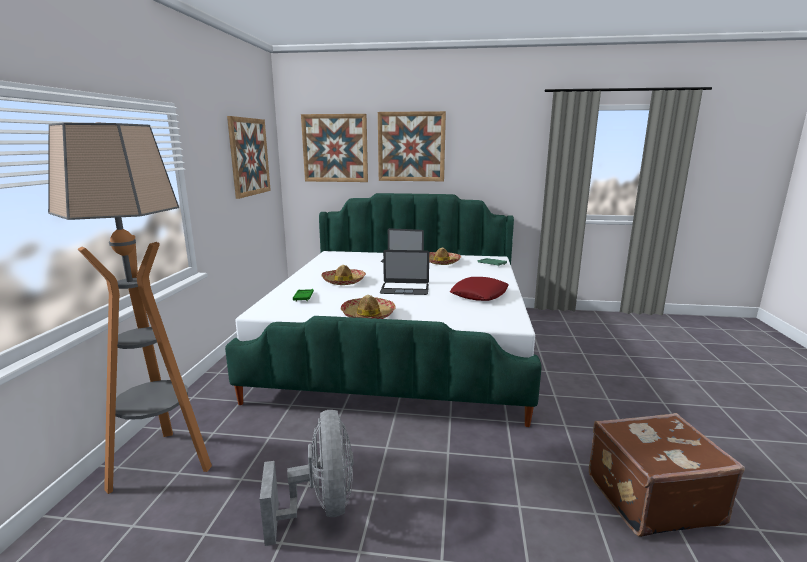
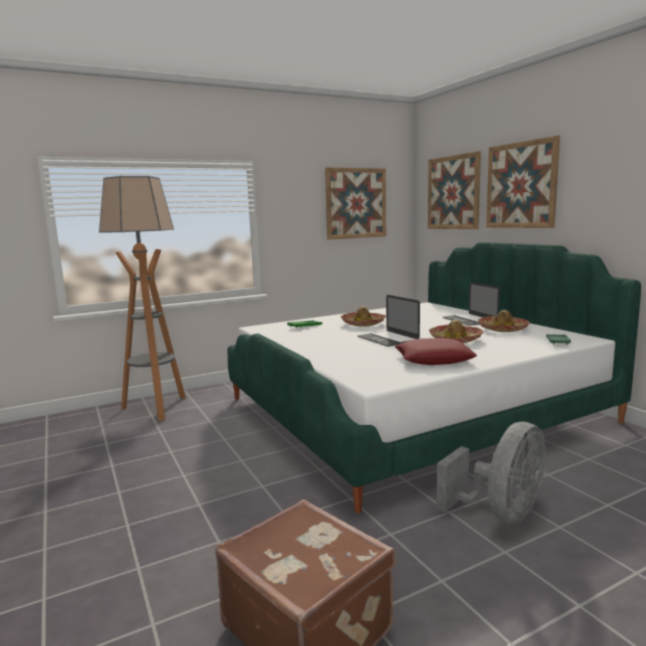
camera: 55 degrees right, 5 degrees down
(321, 506) = (153, 464): grey fan -> grey fan (501, 513)
(368, 315) = (301, 346): hat -> hat (455, 339)

